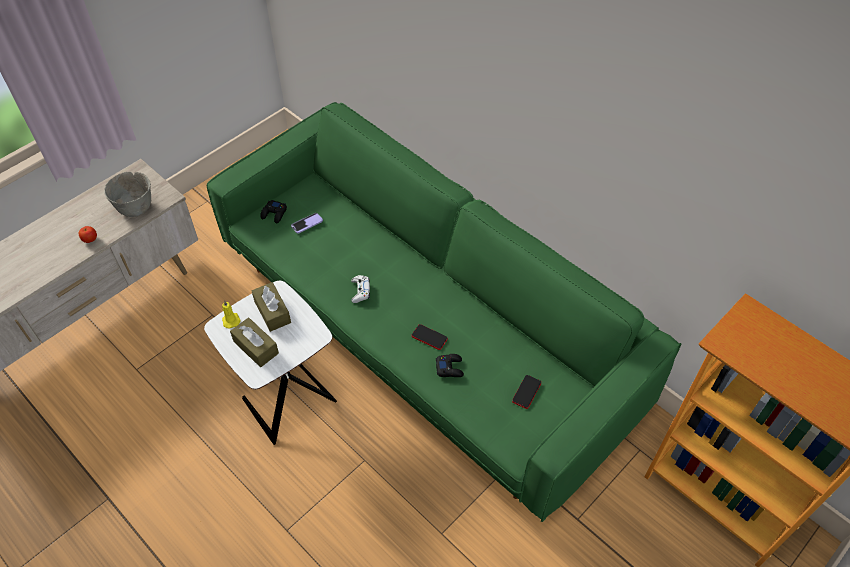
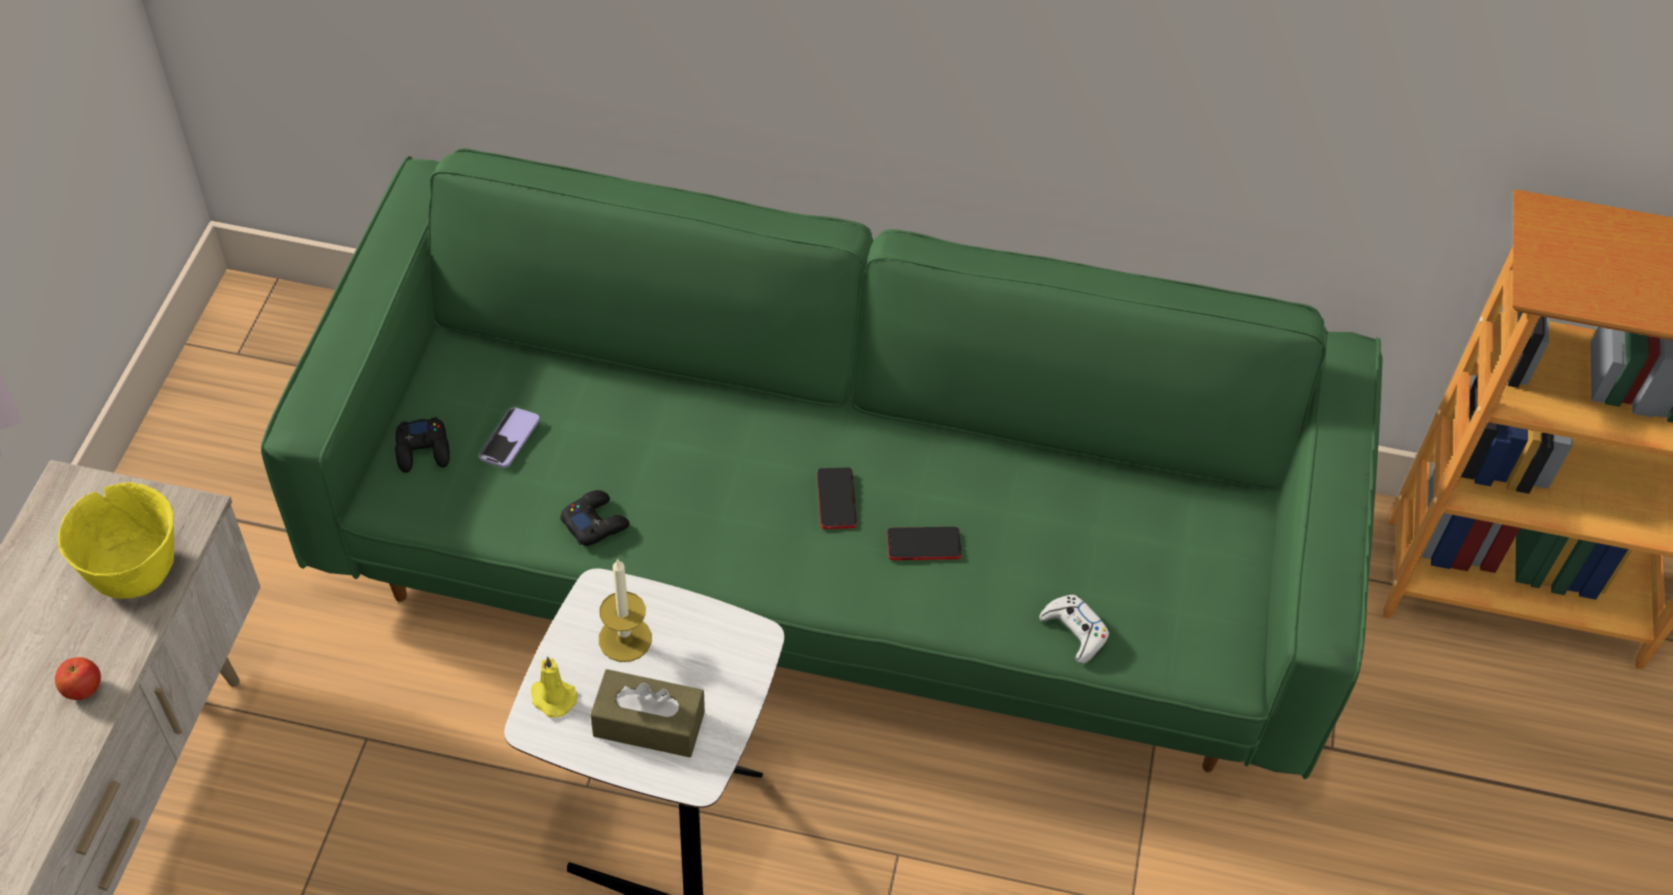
camera: 35 degrees left, 0 degrees up
(136, 208) = (135, 571): grey bowl -> yellow bowl
(272, 312) = (625, 639): brown tissue box -> candle
(360, 291) = (726, 521): white game controller -> white game controller (1074, 632)
(450, 368) = (1003, 582): black game controller -> black game controller (595, 522)
(526, 392) = (1164, 556): phone -> phone (836, 499)

